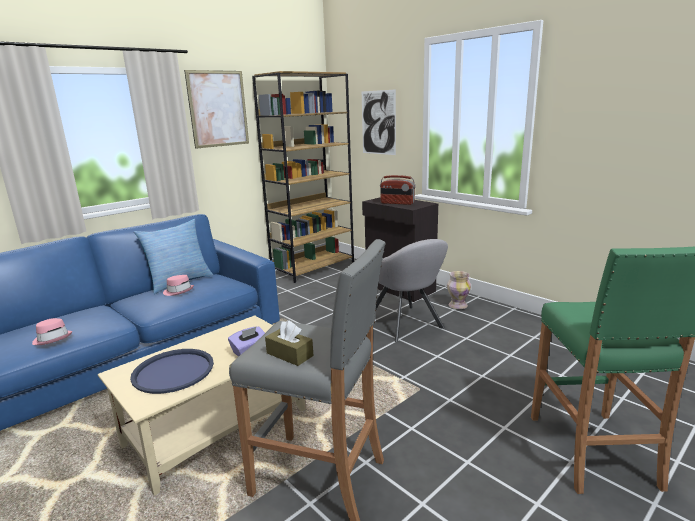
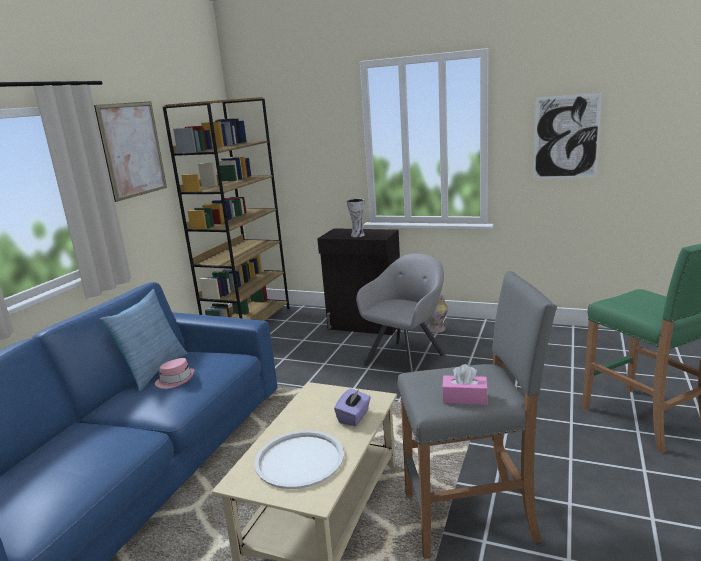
camera: 25 degrees left, 0 degrees up
(52, 338) = (82, 475): pink hat -> none
(173, 371) = (299, 460): blue tray -> white tray
(289, 354) = (464, 398): brown tissue box -> pink tissue box
(378, 122) = (307, 150): picture -> picture (566, 137)
(397, 203) = (358, 235): radio -> vase
(406, 324) = (406, 358): grey armchair -> grey armchair turned 90 degrees counterclockwise

